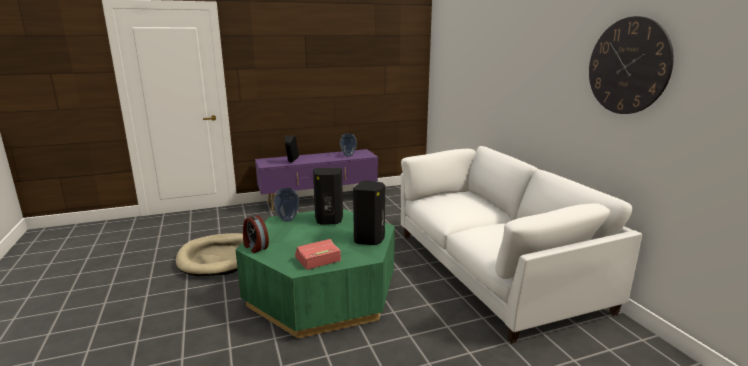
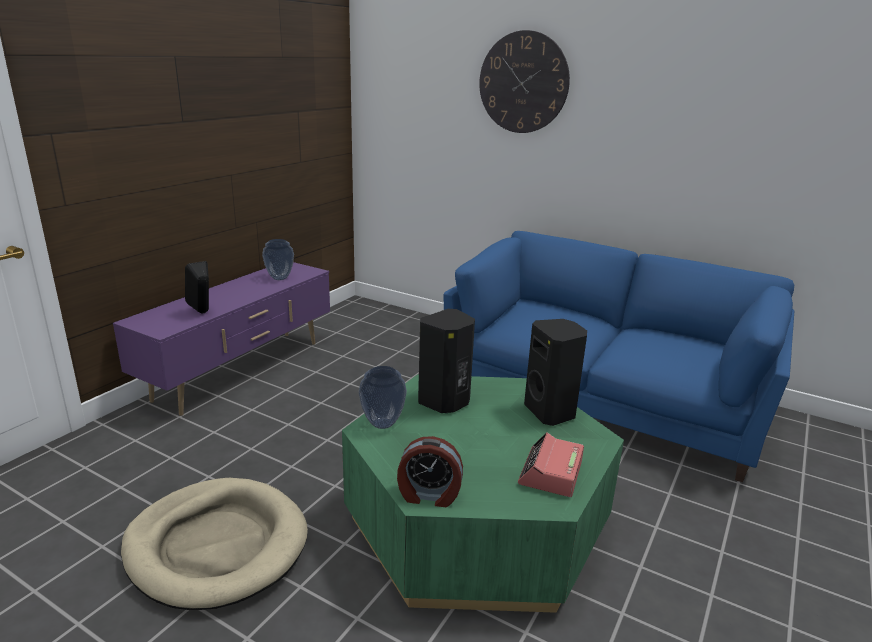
camera: 40 degrees left, 5 degrees up
(492, 269) = (603, 397): white sofa -> blue sofa
(628, 66) = (772, 116): wall clock -> wall clock (523, 83)

